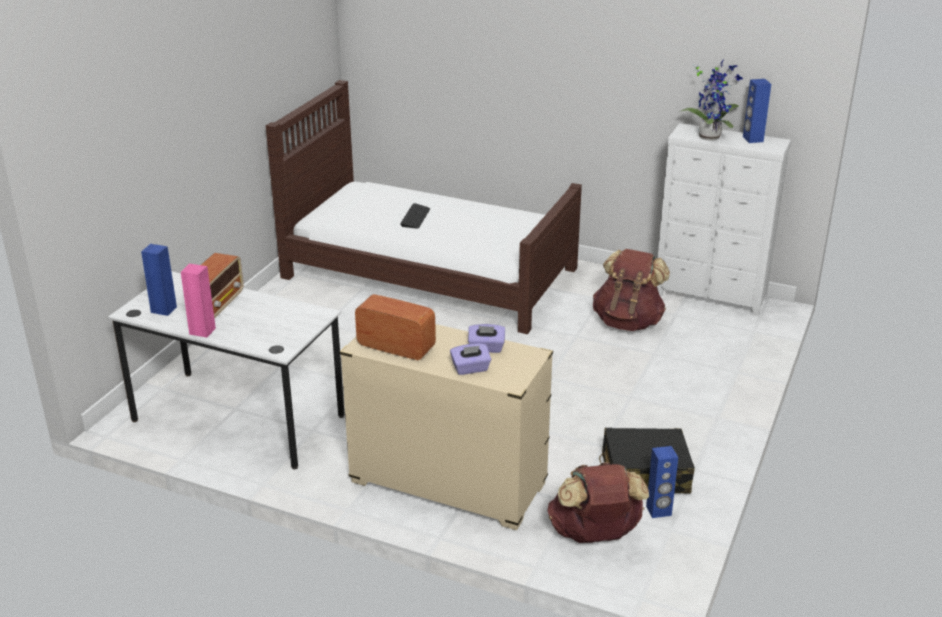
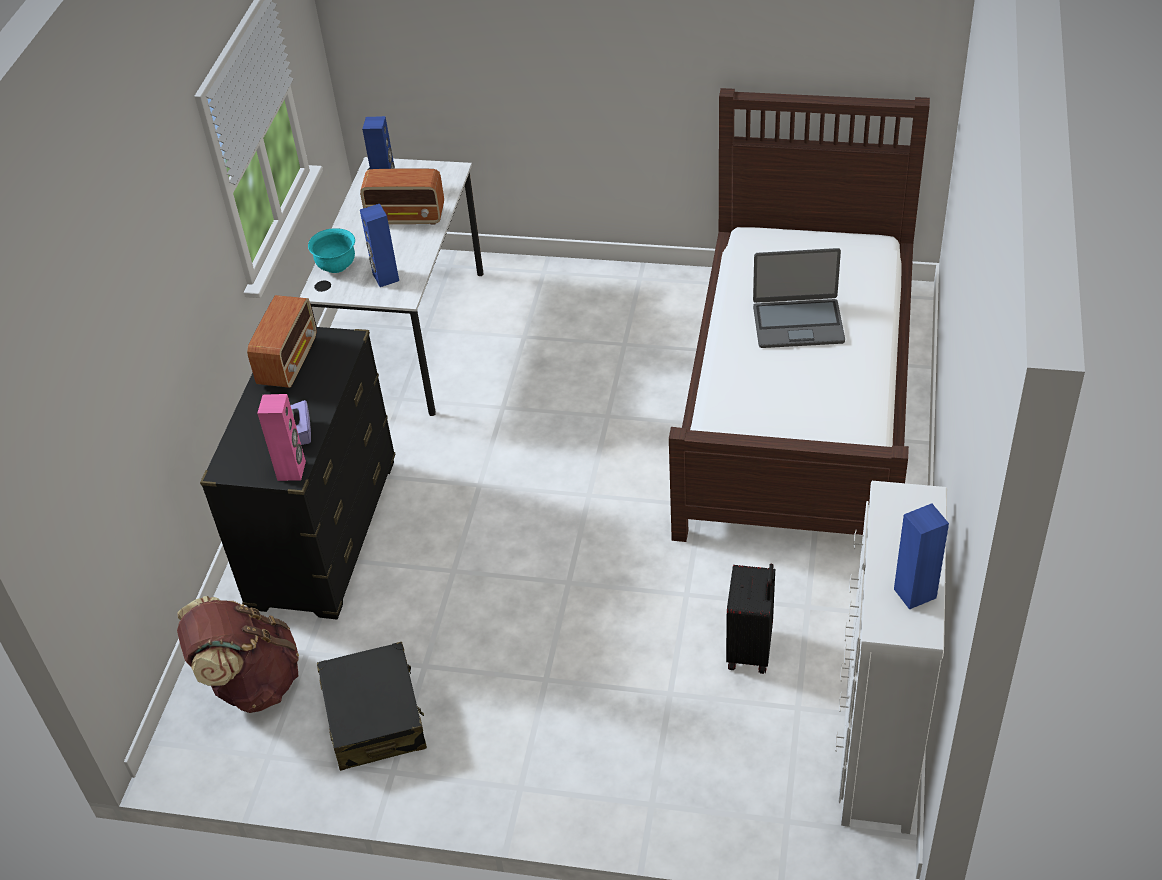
camera: 80 degrees right, 15 degrees up
(202, 331) = (348, 225): pink speaker -> pink speaker (292, 470)
(255, 340) = (336, 266): none -> turquoise bowl
(415, 217) = (798, 323): keyboard -> laptop
(447, 483) = (324, 533): beige dresser -> black dresser
(470, 369) = (252, 430): purple tissue box -> none
(628, 321) = (751, 649): brown backpack -> black suitcase
(658, 511) = (302, 741): blue speaker -> blue speaker (385, 277)
(710, 136) = (900, 534): potted plant -> none

